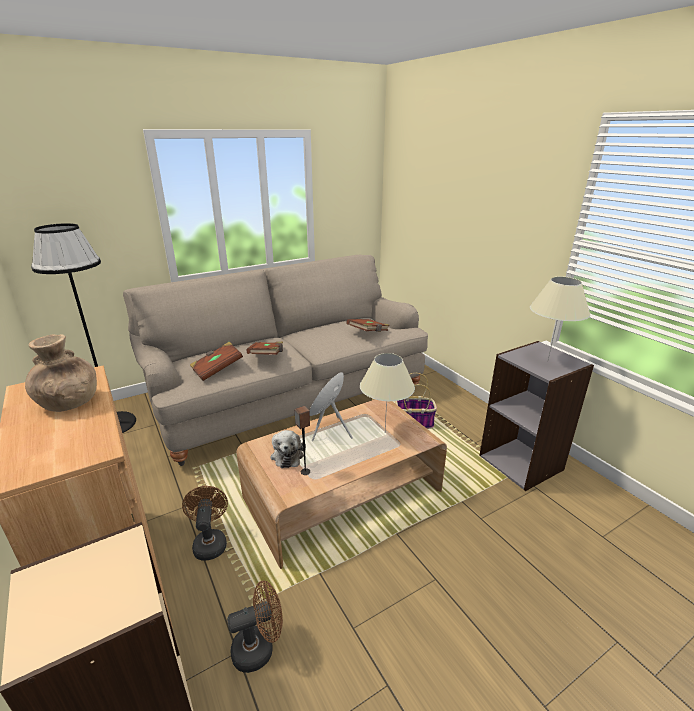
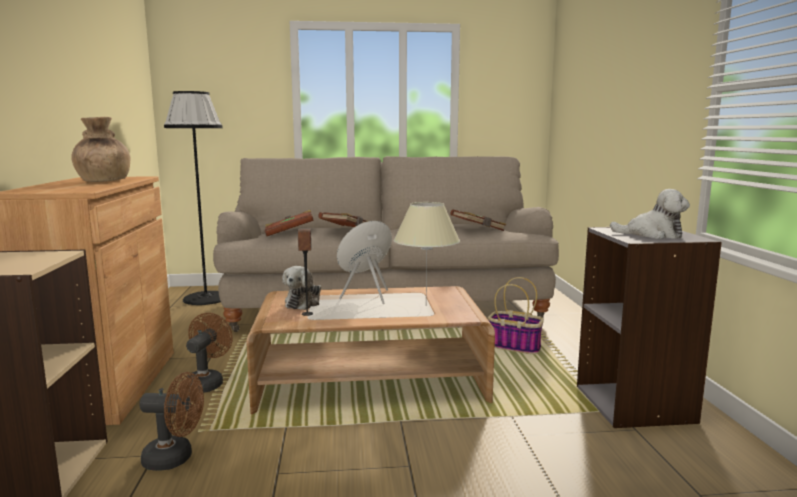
camera: 25 degrees right, 15 degrees down
(547, 361) = (652, 235): beige table lamp -> plush toy

